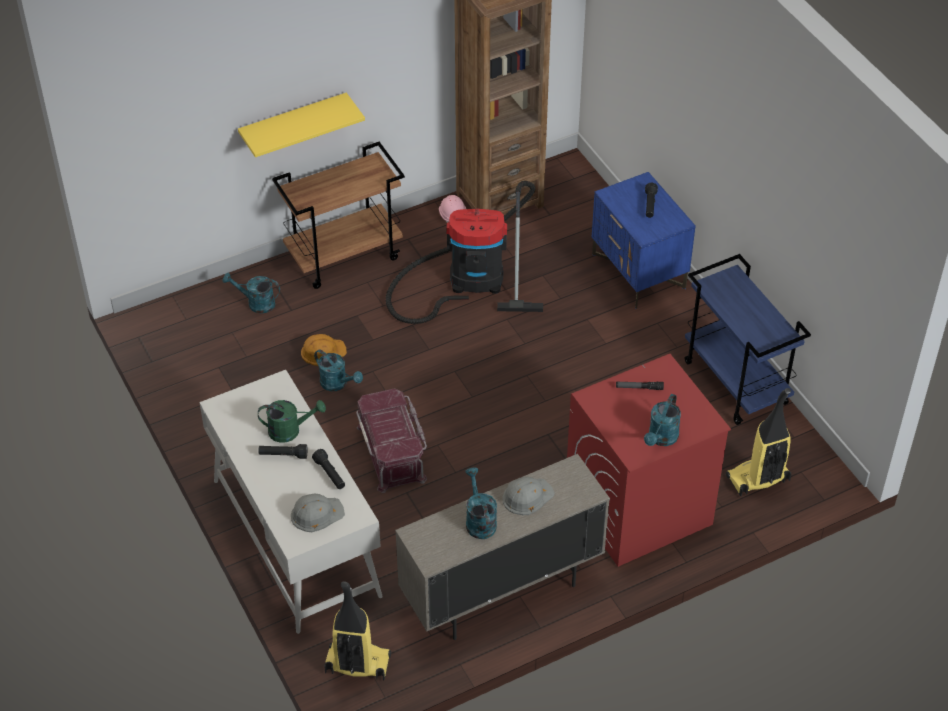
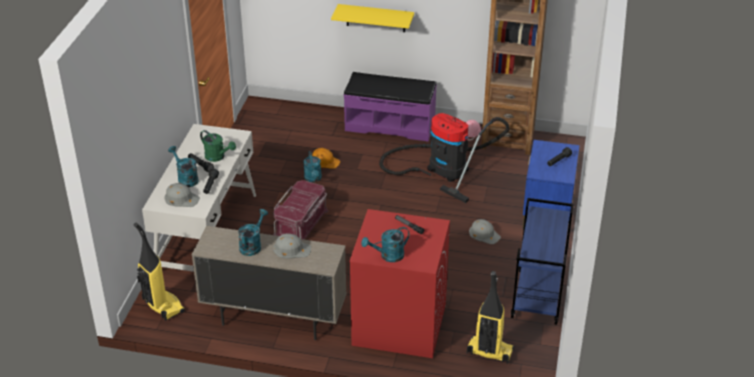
camera: 40 degrees right, 10 degrees down
(256, 303) = (319, 124): turquoise watering can -> turquoise watering can (185, 178)
(345, 255) = (390, 125): brown cart -> purple bench
(604, 339) = (484, 234): none -> grey hard hat

